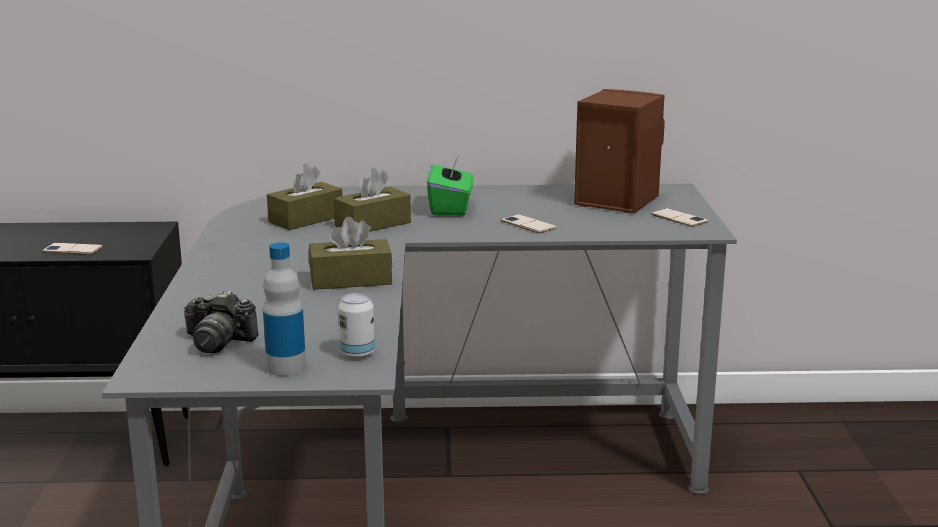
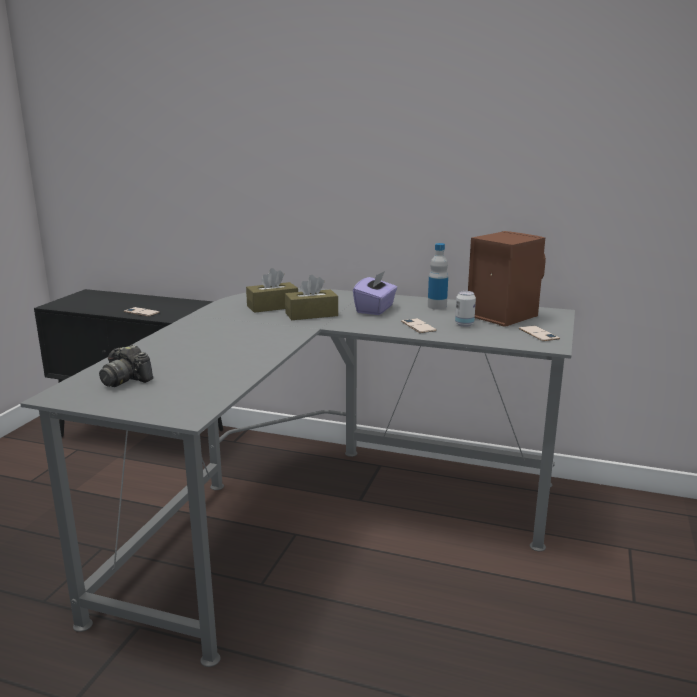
camera: 20 degrees right, 0 degrees up
(286, 367) = (145, 404): bottle -> bottle (437, 306)
(350, 280) = (255, 349): brown tissue box -> none
(357, 354) = (201, 401): can -> can (464, 324)
(450, 208) = (375, 309): green tissue box -> purple tissue box

